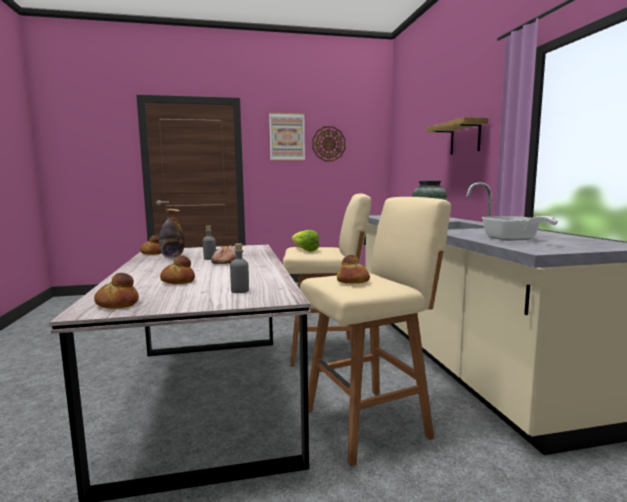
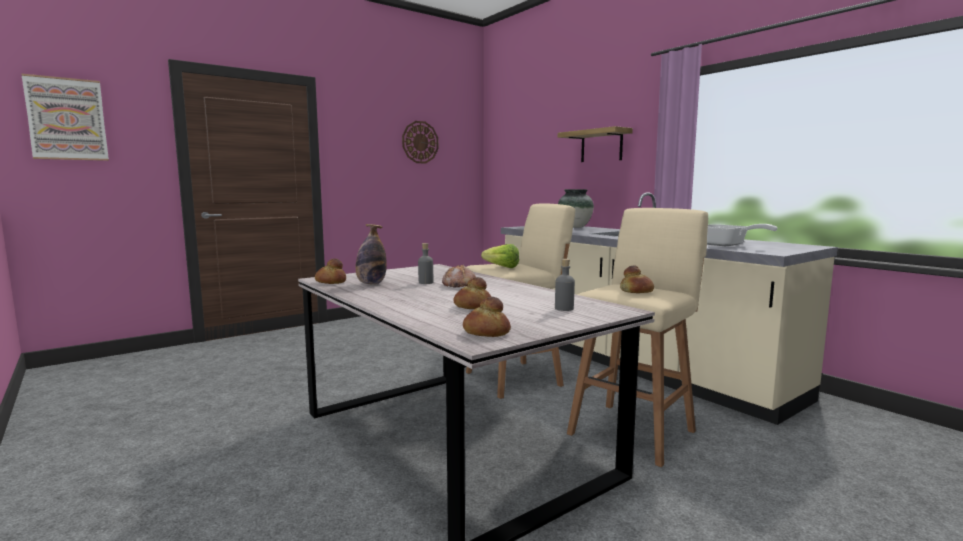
camera: 25 degrees left, 0 degrees up
(287, 137) = (373, 131): picture -> picture (67, 119)

